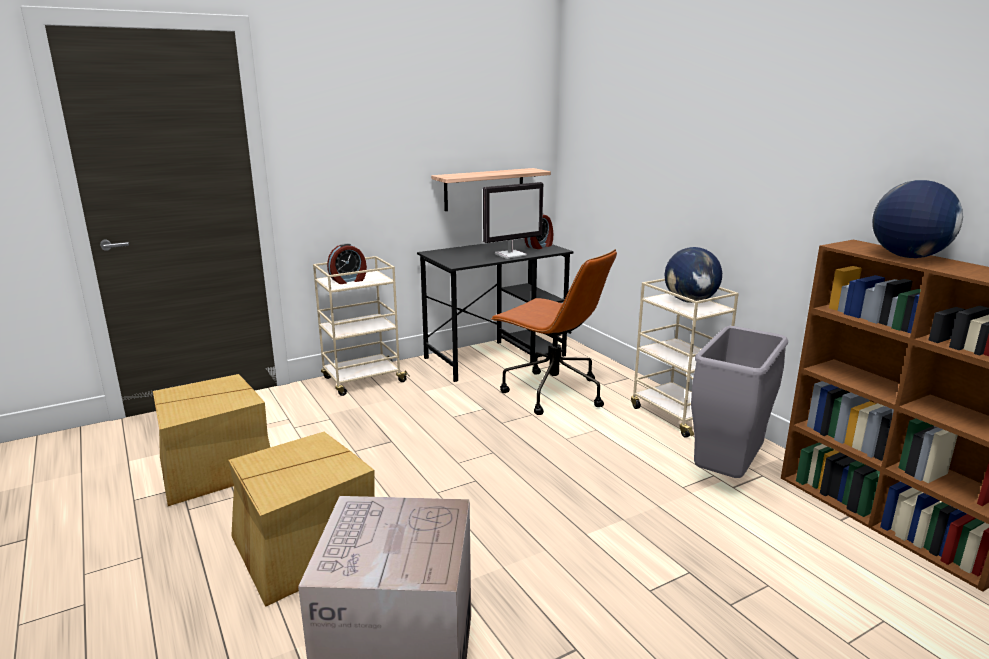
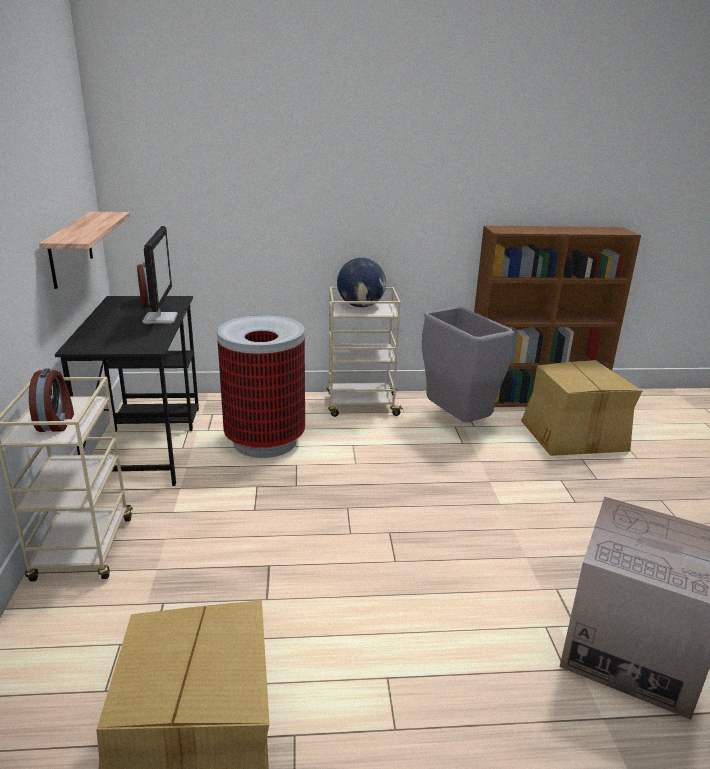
camera: 65 degrees left, 5 degrees up
(303, 548) = (445, 683): cardboard box -> cardboard box (572, 435)
(552, 393) = (265, 441): brown office chair -> trash can
(908, 257) = (539, 229): globe -> none

